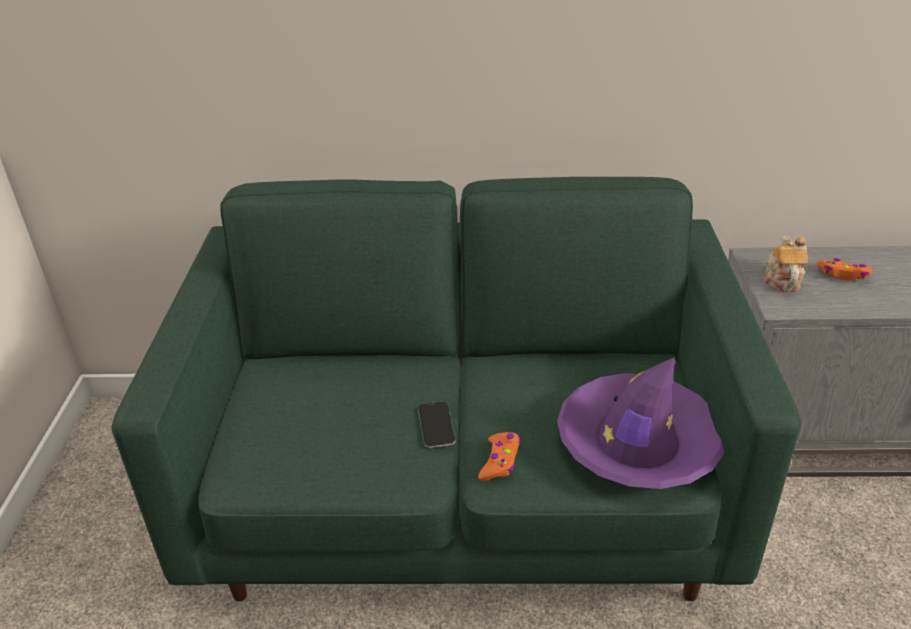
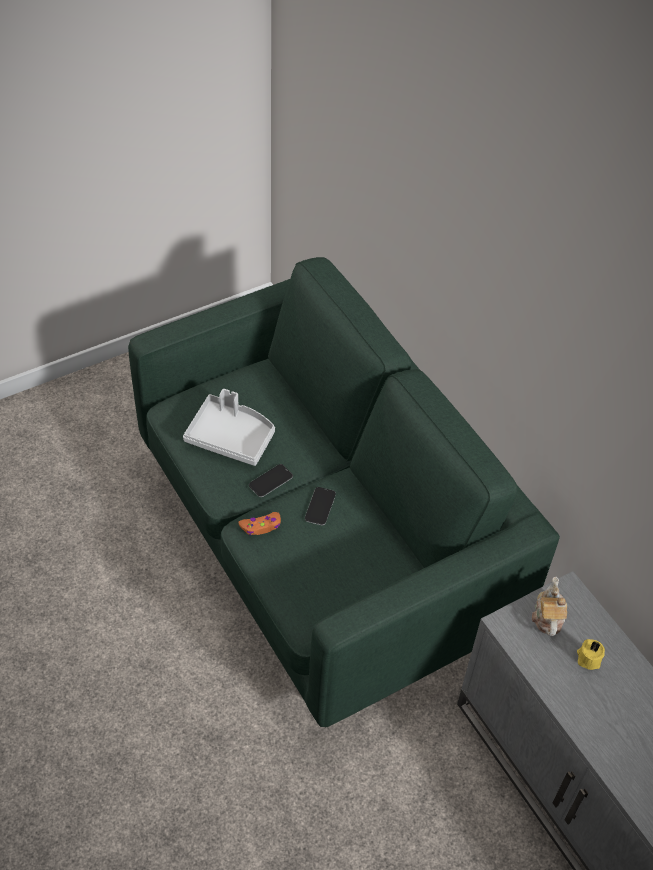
camera: 55 degrees right, 15 degrees up
(335, 435) = (231, 437): none -> grey tray
(507, 398) = (320, 506): none -> phone
(638, 444) = (323, 592): purple hat -> none
(781, 280) = (547, 617): teapot -> teapot turned 60 degrees counterclockwise
(843, 275) = (588, 658): orange game controller -> yellow candle

